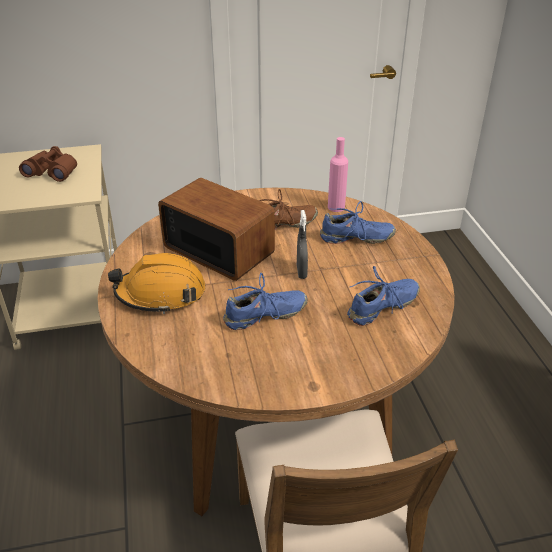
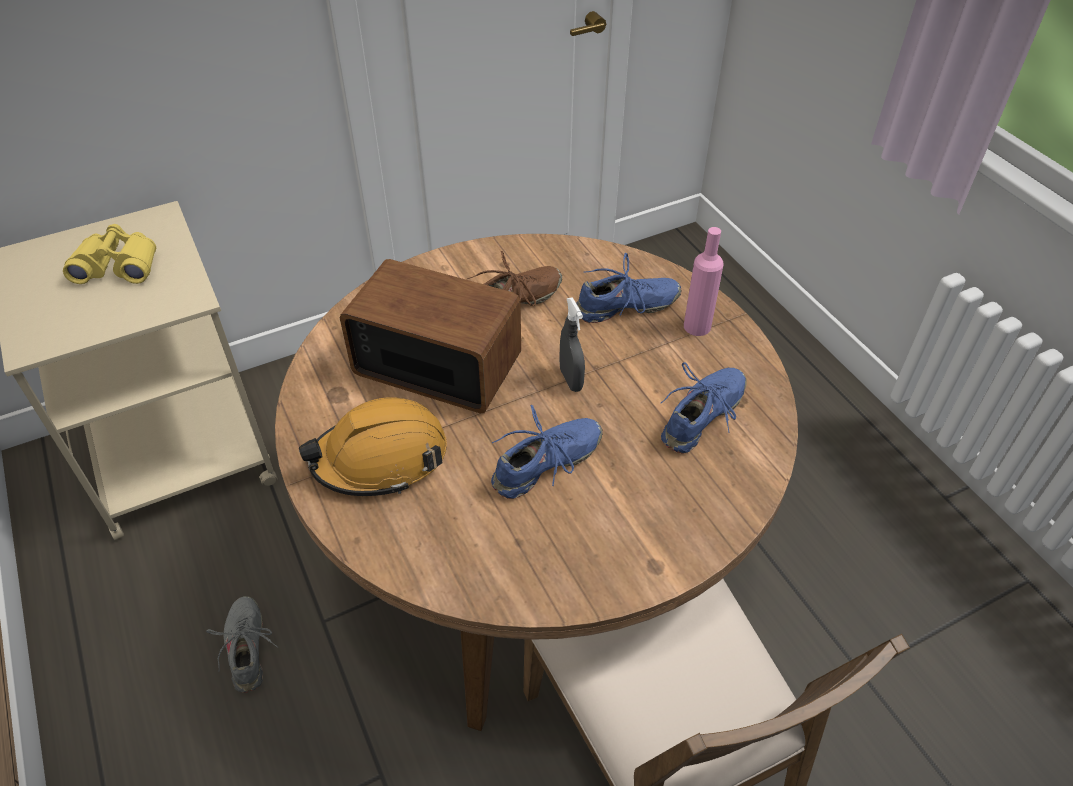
camera: 15 degrees left, 10 degrees up
(52, 172) = (118, 266): brown binoculars -> yellow binoculars
(70, 430) = (248, 648): none -> grey shoe
(336, 207) = (579, 259): pink bottle -> pink bottle (697, 326)

